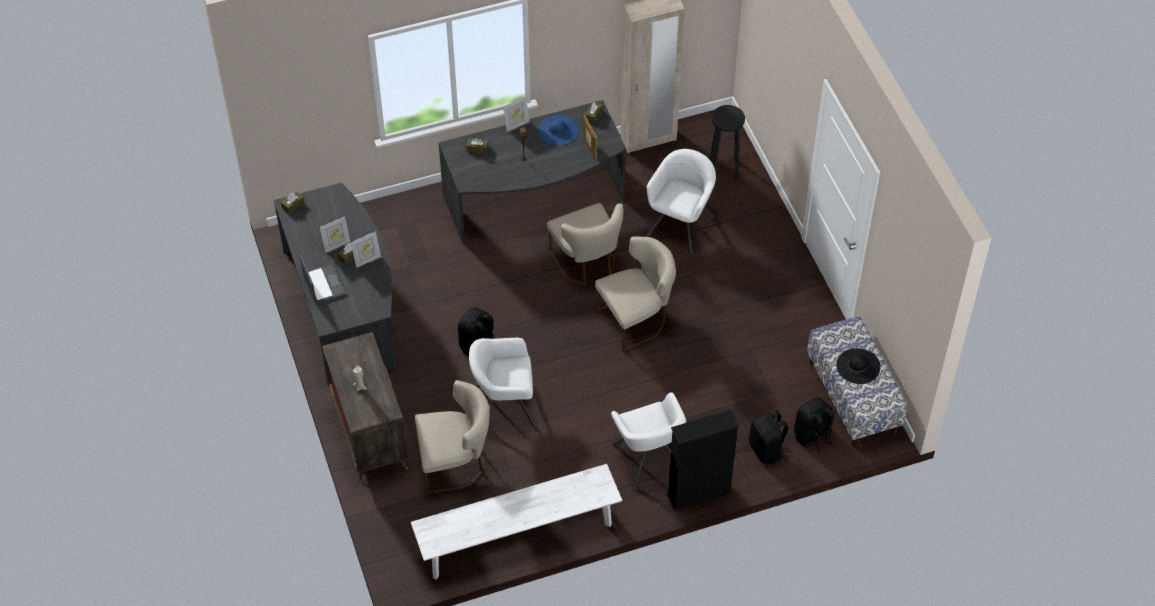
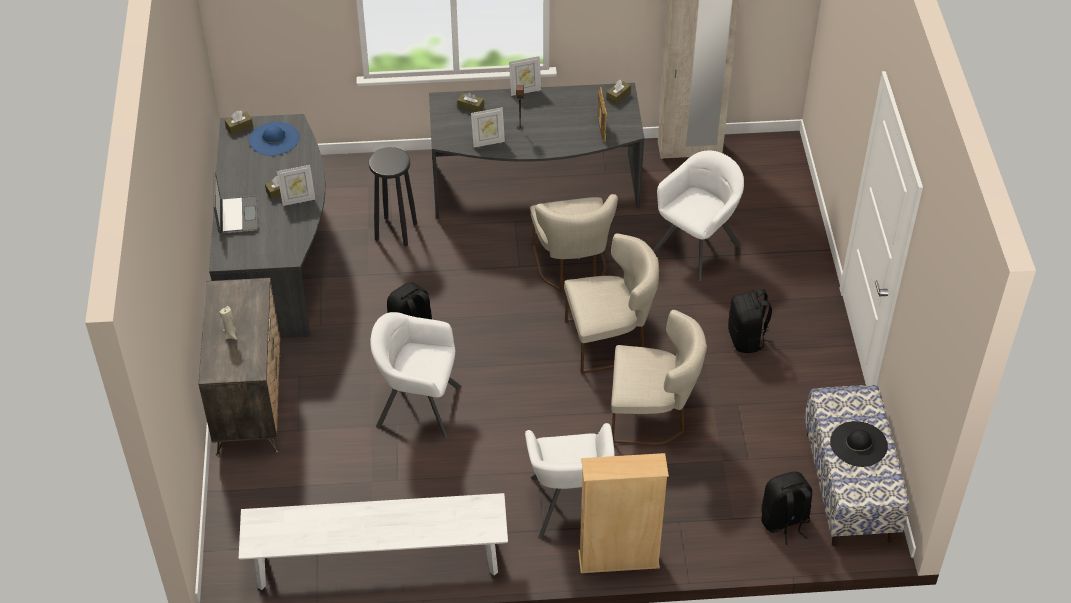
camera: 15 degrees right, 5 degrees down
(336, 245) = (270, 177): picture frame -> picture frame (488, 142)
(455, 463) = (336, 458): beige chair -> beige chair (652, 416)
(558, 130) = (571, 105): blue hat -> blue hat (274, 139)
(699, 493) = (618, 560): black bookcase -> beige bookcase
(724, 170) = (768, 197): black stool -> black stool (395, 232)
(767, 450) = (721, 526): black backpack -> black backpack (747, 339)

